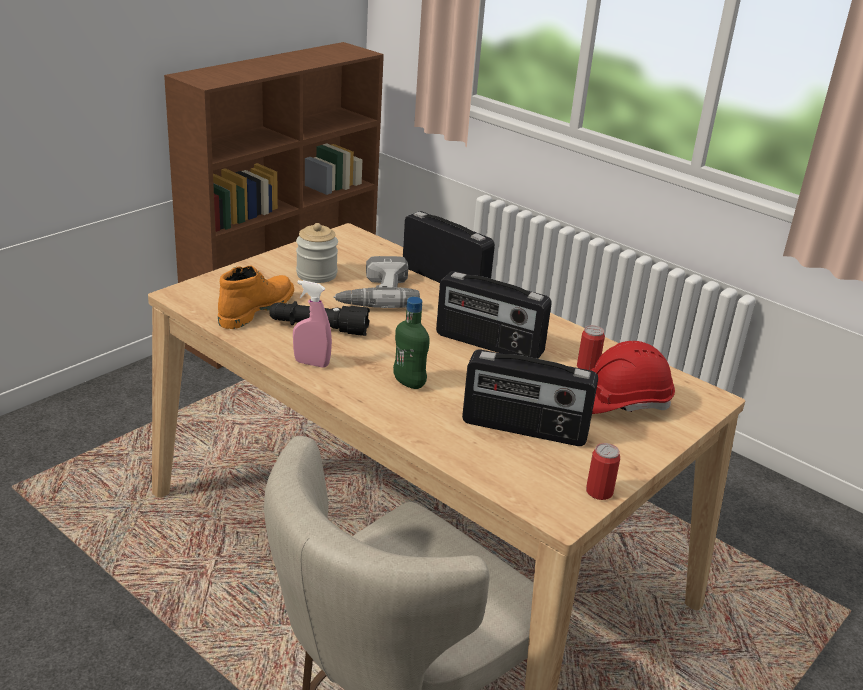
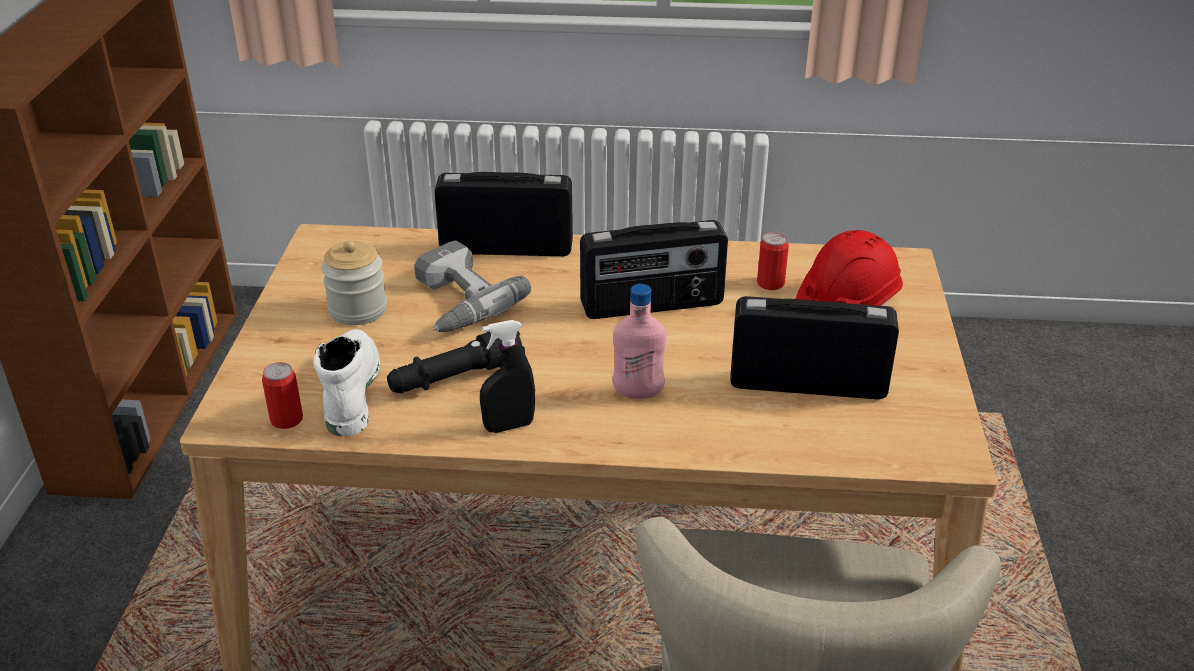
camera: 35 degrees left, 5 degrees up
(255, 309) = (349, 392): orange boot -> white boot
(311, 363) = (509, 426): pink spray bottle -> black spray bottle
(409, 383) = (638, 393): green bottle -> pink bottle
(524, 429) = (807, 383): radio -> radio turned 150 degrees counterclockwise
(599, 492) = (949, 413): can -> can (286, 419)

